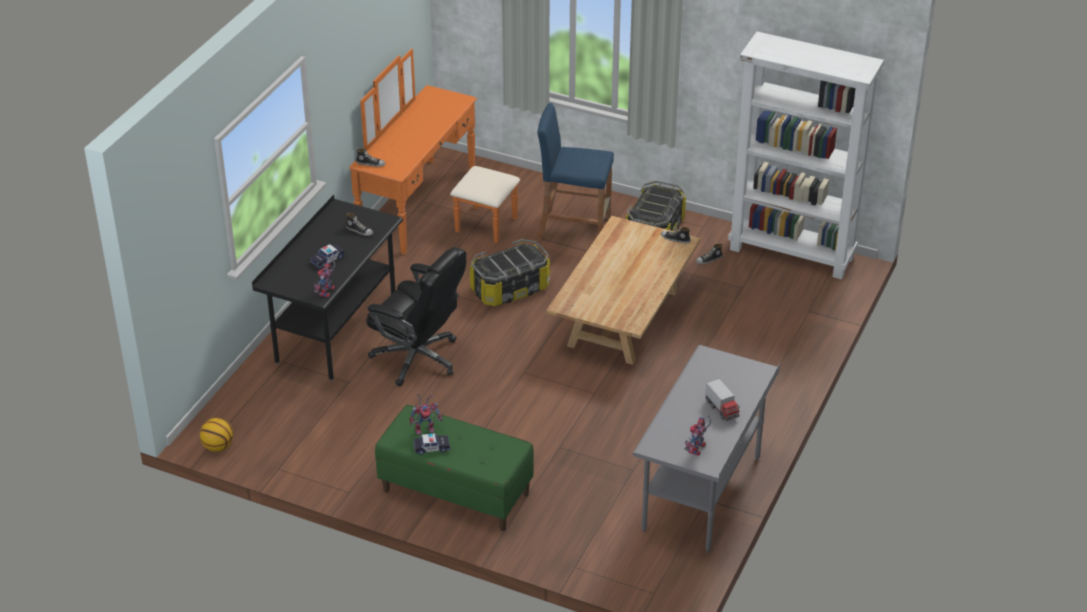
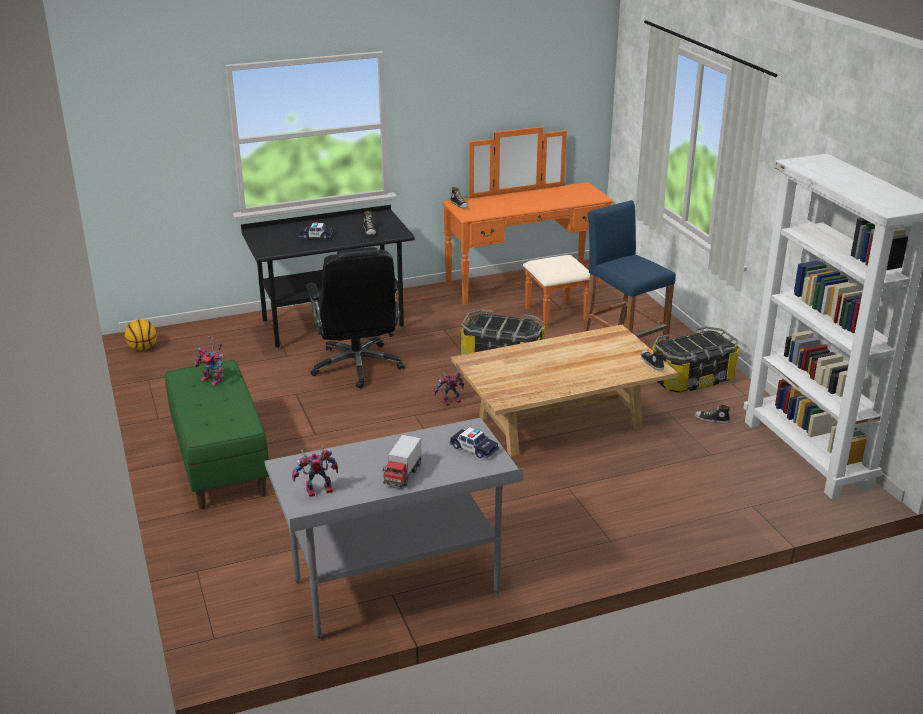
camera: 45 degrees right, 10 degrees down
(327, 293) = (276, 252): toy robot -> toy robot (450, 402)
(431, 447) = (193, 393): toy car -> toy car (474, 448)

